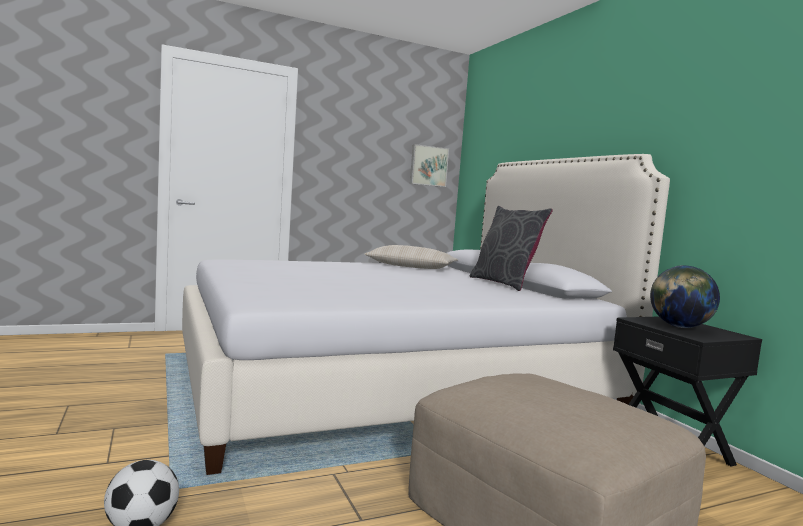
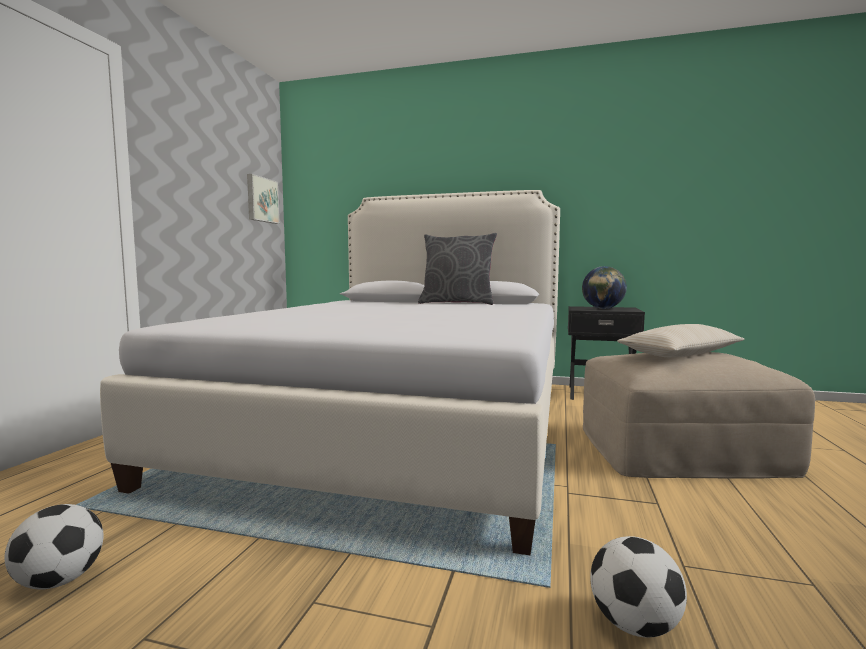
camera: 50 degrees left, 0 degrees up
(101, 376) = (59, 581): none -> football
(410, 267) = (343, 304): beige pillow -> beige pillow (681, 354)

